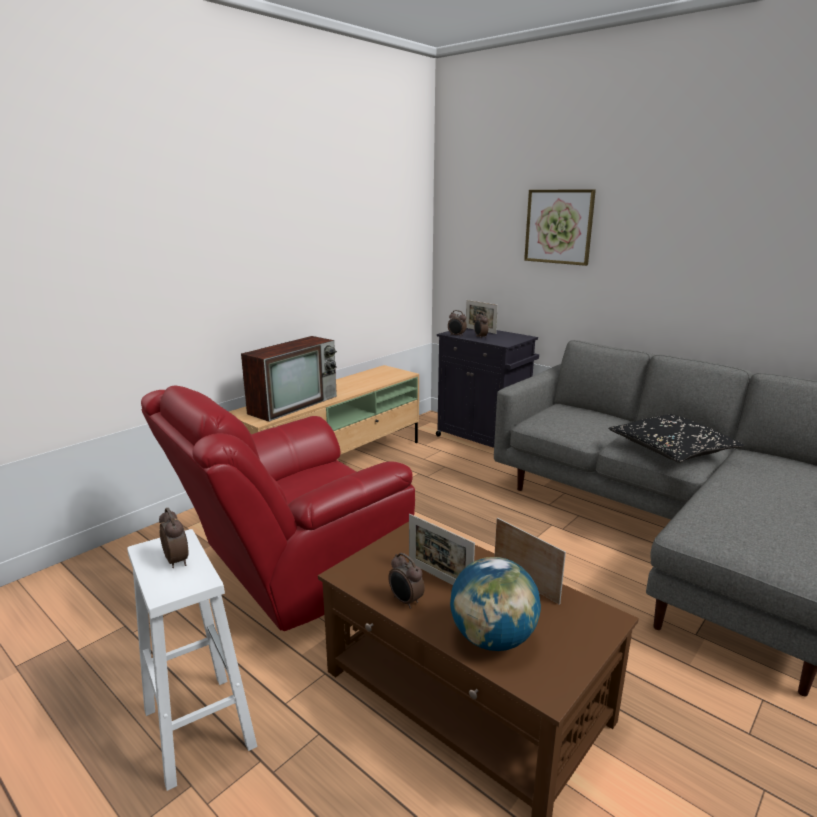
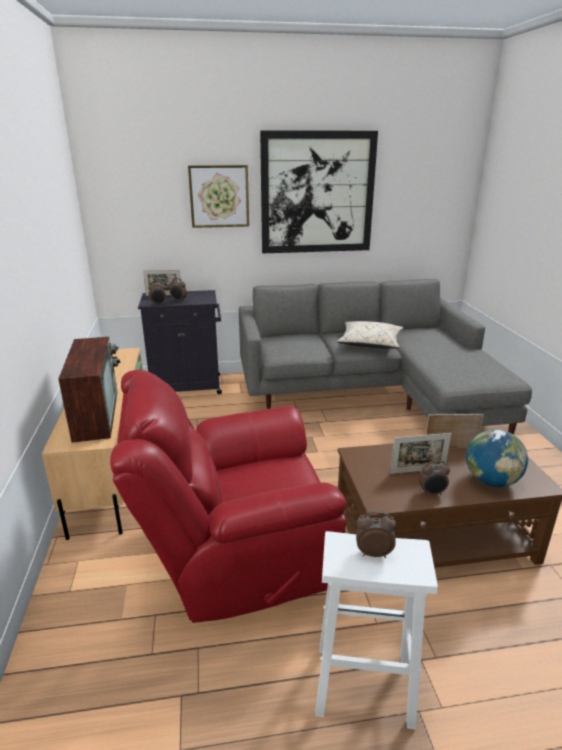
camera: 50 degrees left, 5 degrees up
(290, 576) = (234, 556): red armchair -> red armchair turned 75 degrees clockwise
(671, 450) = (370, 343): black pillow -> beige pillow
(684, 229) = (317, 193): none -> picture

